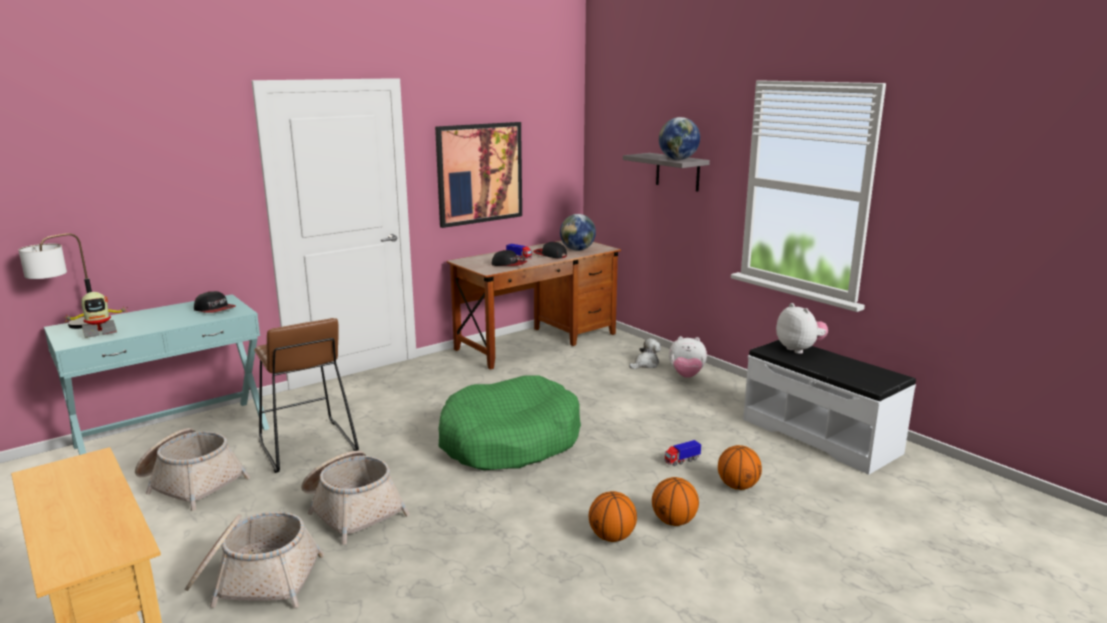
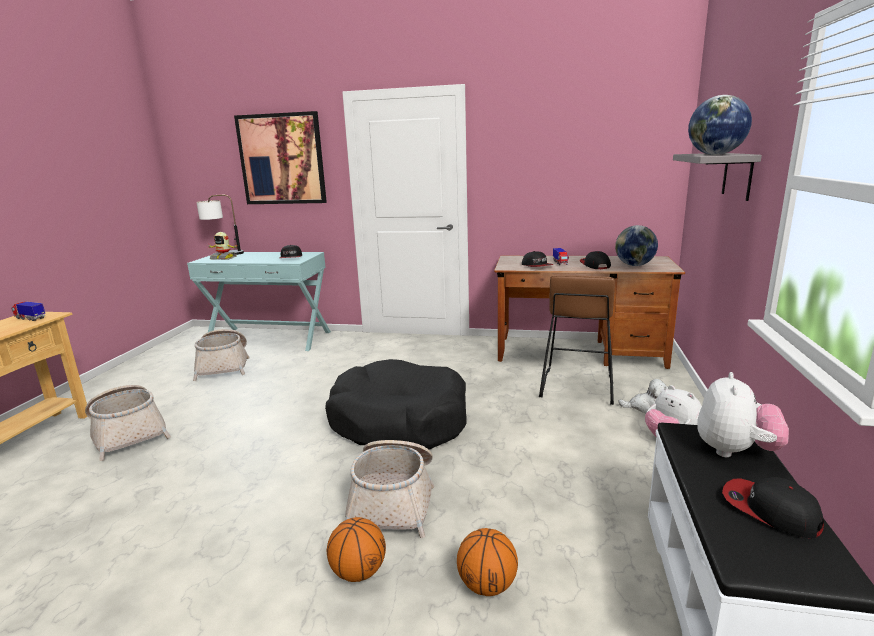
camera: 50 degrees right, 0 degrees up
(306, 446) = (300, 368): brown stool -> brown stool (576, 386)
(352, 509) = (236, 418): basket -> basket (394, 500)
(479, 173) = (545, 176): picture -> picture (281, 159)
(509, 441) = (399, 421): green dog bed -> black dog bed
(612, 537) = (293, 546): basketball -> none
(681, 461) = (488, 519): toy truck -> toy truck (30, 318)
(848, 366) = (769, 510): none -> cap

